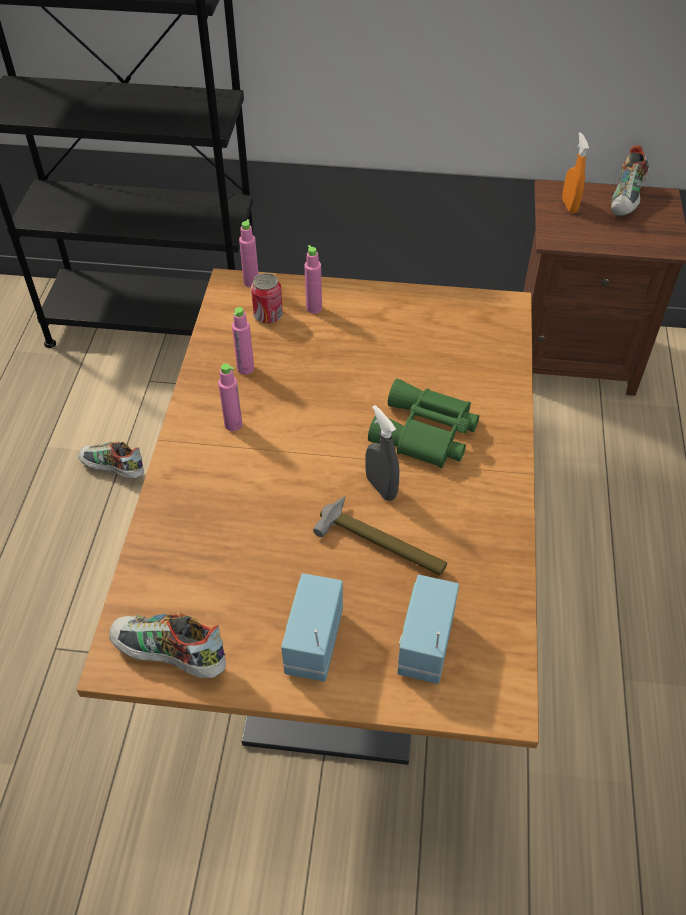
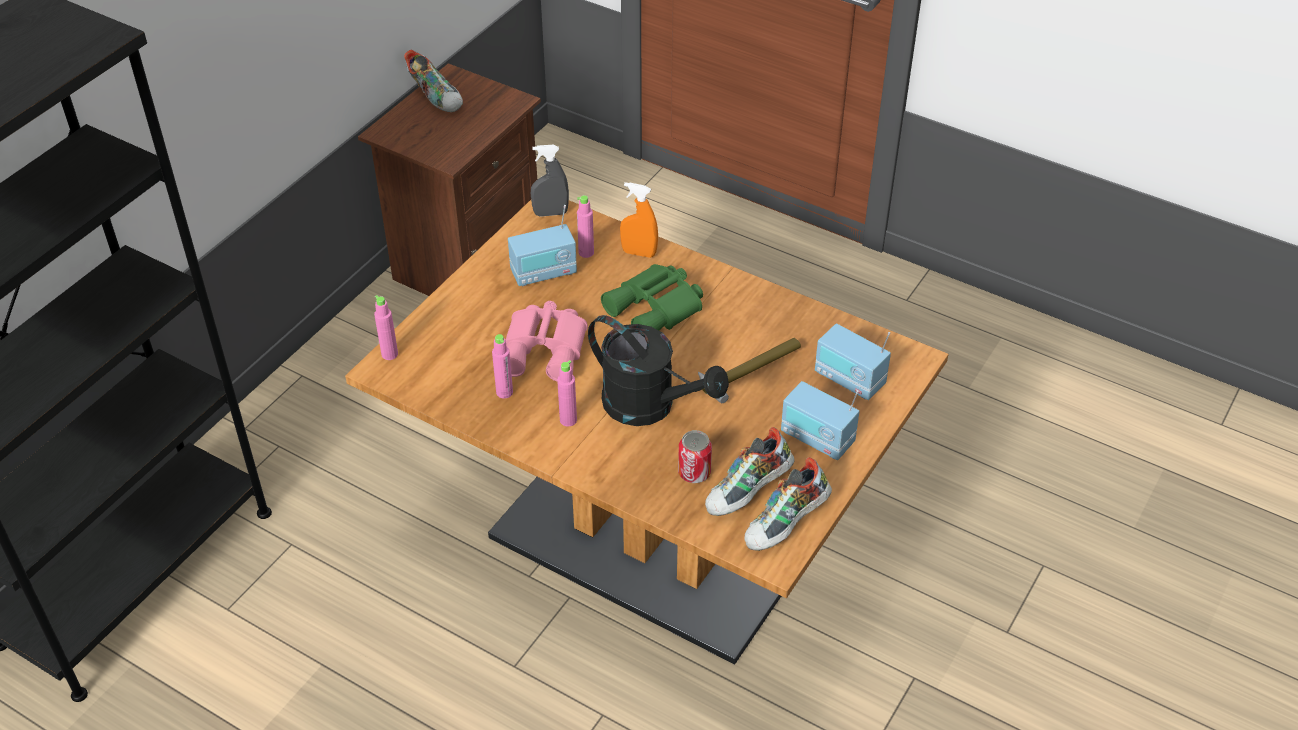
camera: 65 degrees left, 5 degrees down
(113, 470) = (340, 680): shoe -> shoe (748, 493)
(268, 315) = (445, 357): can -> can (694, 473)
(283, 478) = (650, 406): none -> black watering can
(314, 308) = (459, 324): pink bottle -> pink bottle (586, 252)
(317, 375) = (546, 349): none -> pink binoculars
(381, 487) = (695, 353): grey spray bottle -> grey spray bottle (550, 213)
(416, 336) = (544, 273): none -> radio
(569, 206) = (414, 132): orange spray bottle -> orange spray bottle (639, 253)

